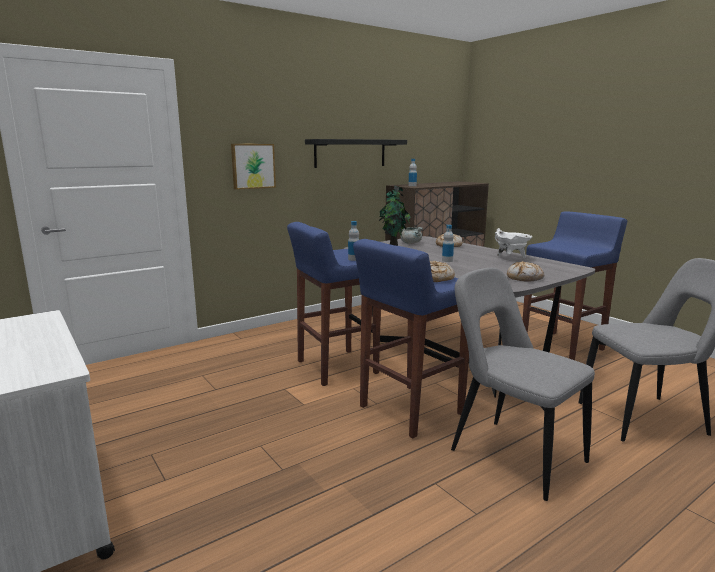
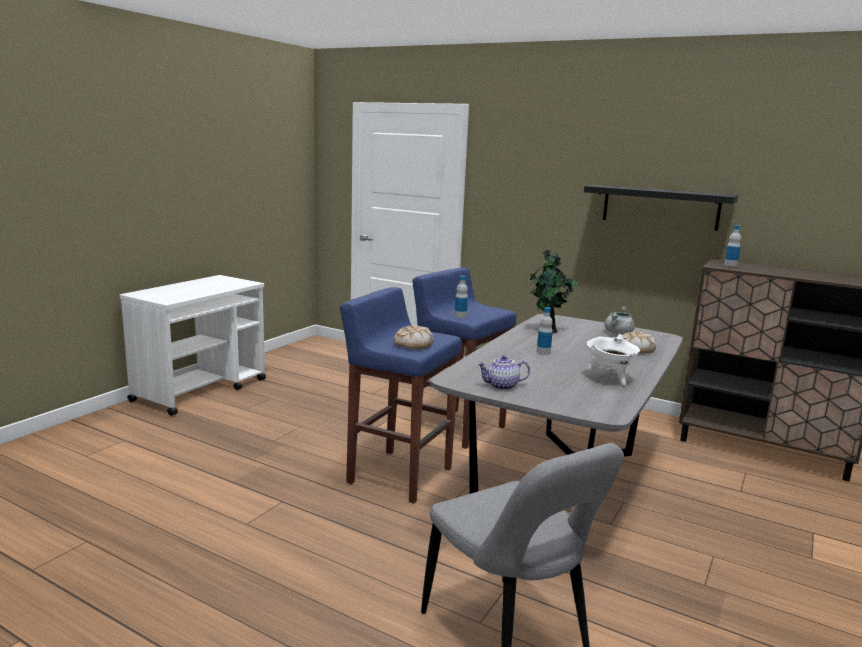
camera: 65 degrees right, 0 degrees up
(253, 166) = (528, 208): picture -> none
(511, 454) = (350, 536): grey chair -> none
(525, 278) = (502, 386): bread -> teapot
(563, 346) = (708, 569): blue stool -> none

